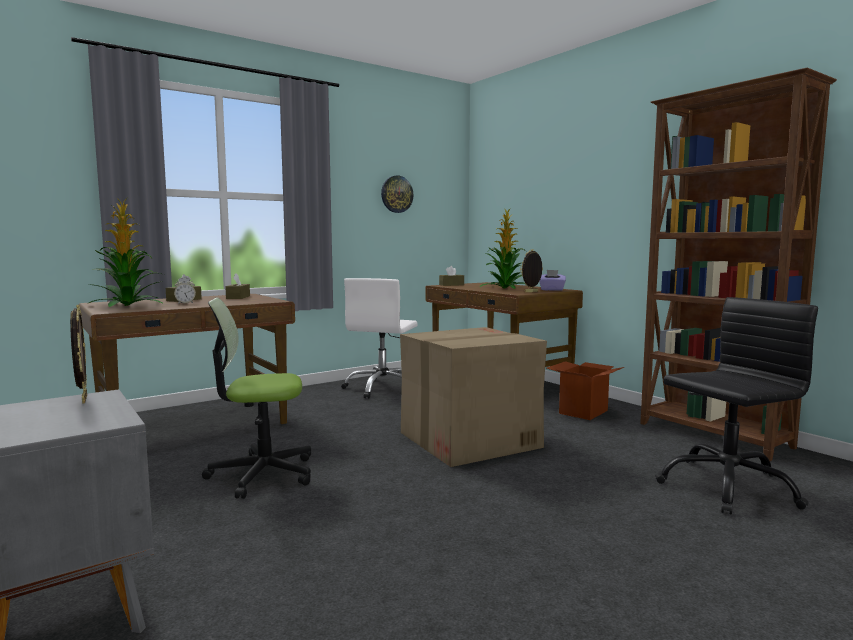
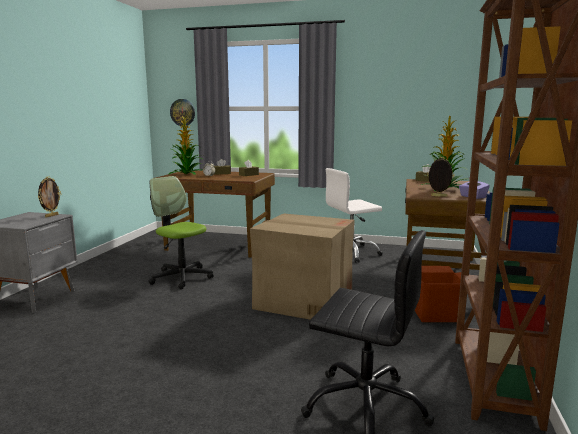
camera: 50 degrees right, 5 degrees up
(396, 194) = (401, 101): wall clock -> wall clock (182, 112)

